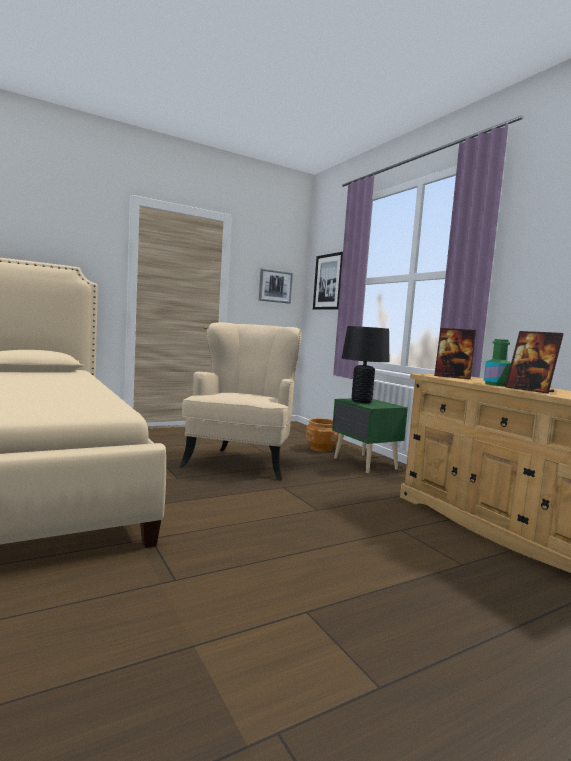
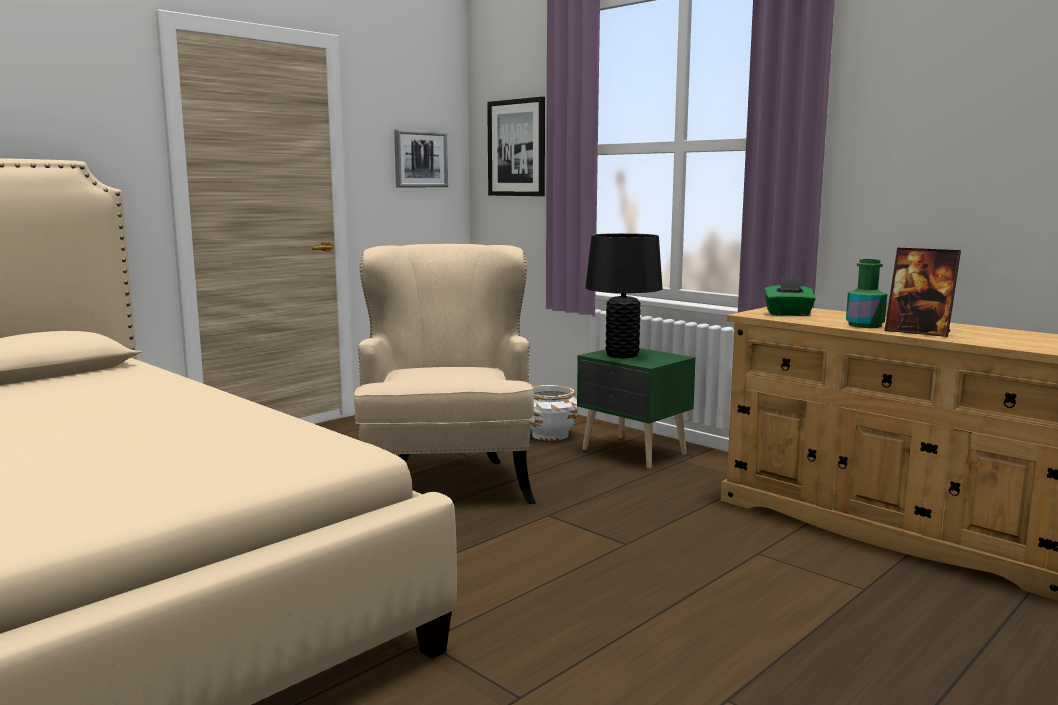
camera: 15 degrees left, 5 degrees up
(321, 448) = (550, 435): brown planter -> white planter
(452, 377) = (788, 314): picture frame -> green tissue box

